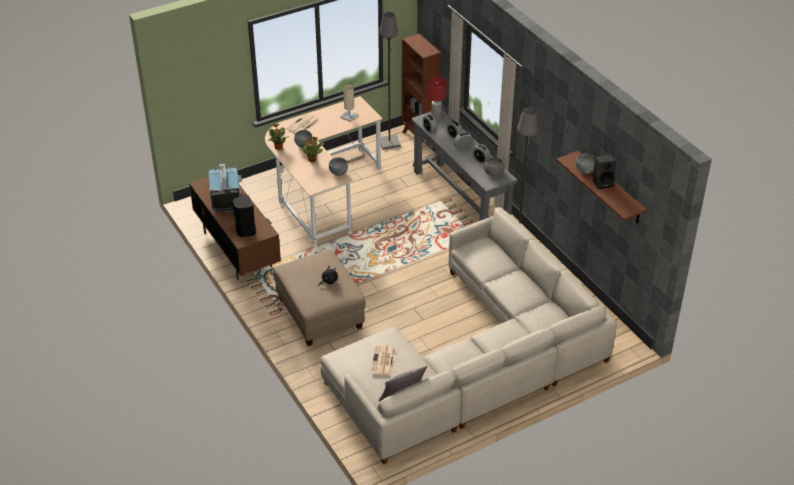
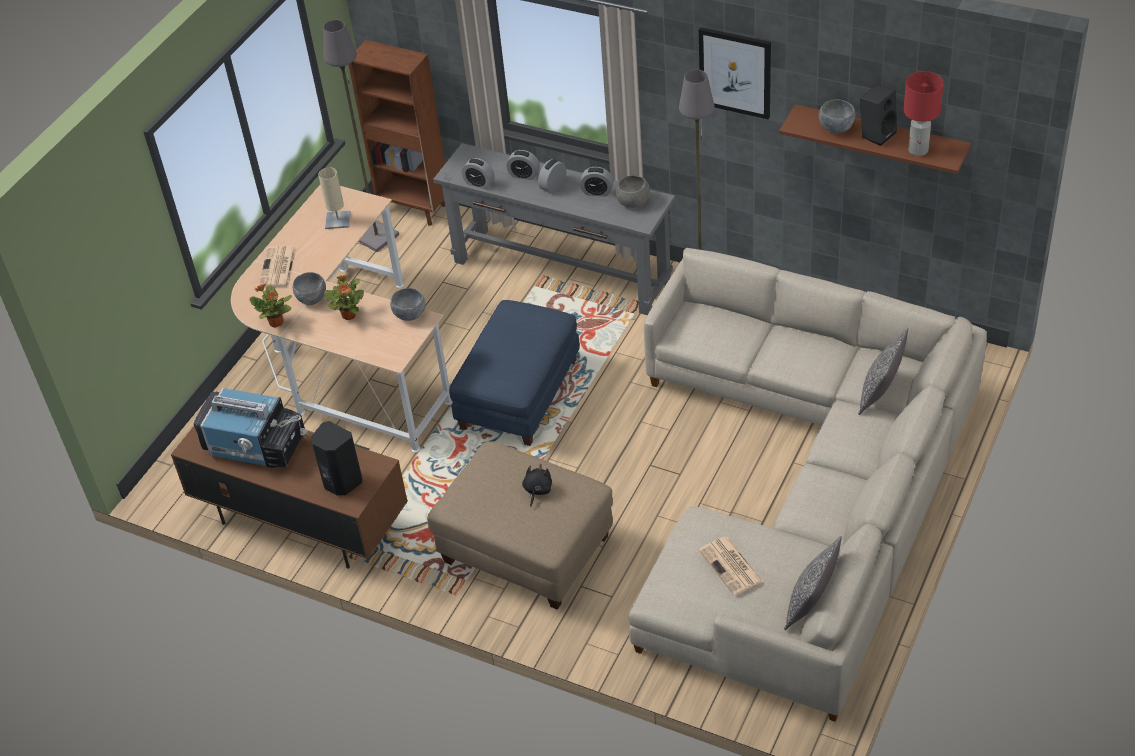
camera: 30 degrees left, 5 degrees up
(226, 198) = (256, 446): television -> television turned 150 degrees clockwise
(385, 245) = (519, 393): none -> blue ottoman
(436, 117) = (468, 159): red table lamp -> red table lamp (918, 150)
(536, 326) = (880, 393): none -> pillow
(556, 120) = (735, 72): none -> picture

